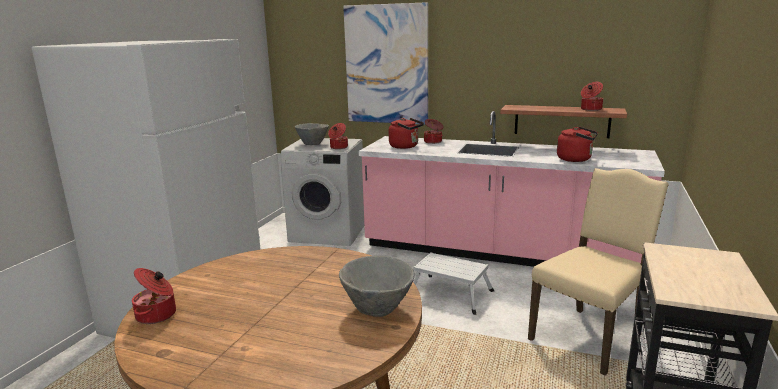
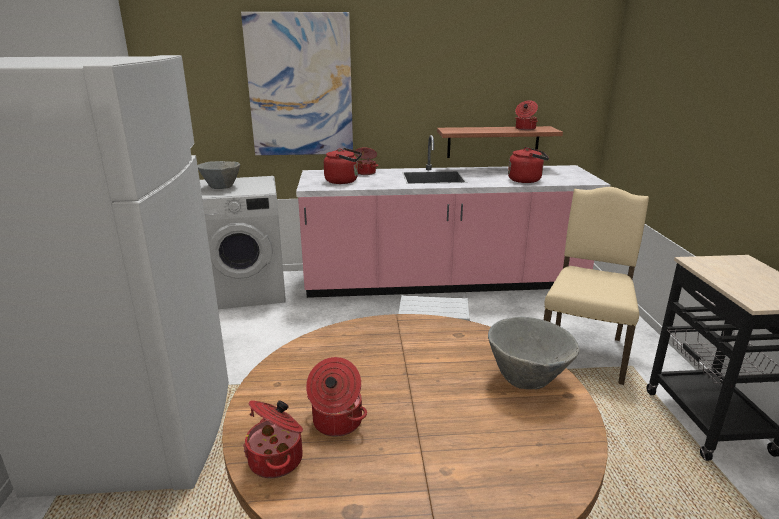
camera: 25 degrees left, 5 degrees up
(338, 147) = (259, 189): cooking pot -> cooking pot (336, 422)

